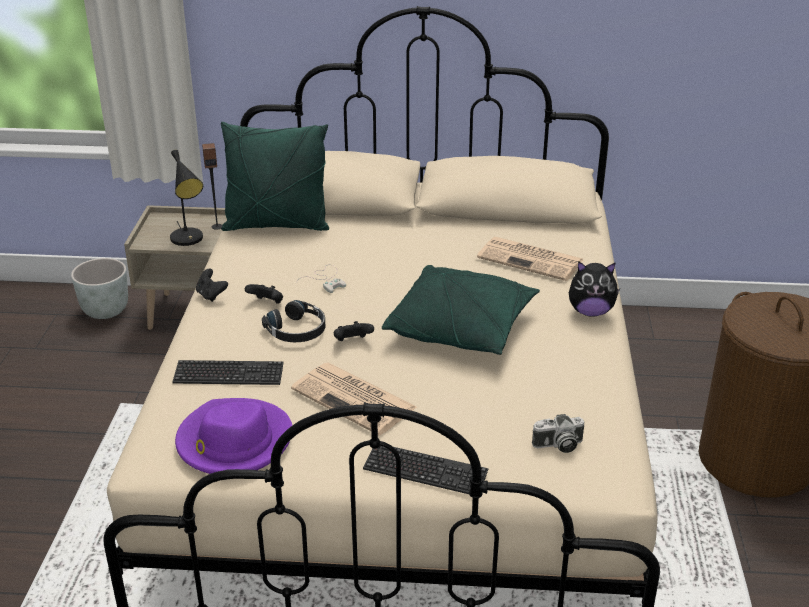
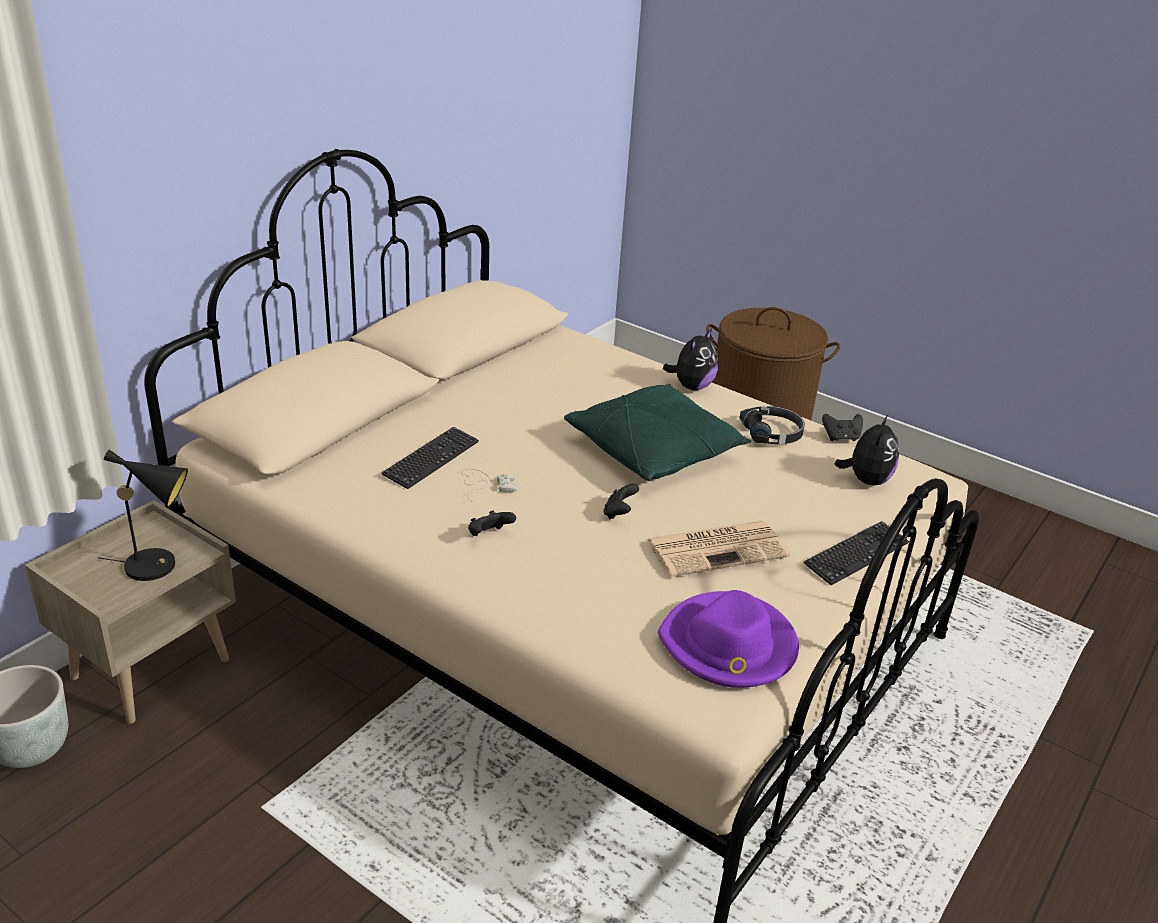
camera: 60 degrees left, 0 degrees up
(211, 295) = (428, 565): black game controller -> black game controller (841, 438)
(217, 226) = (158, 534): speaker -> none
(228, 375) = (604, 608): keyboard -> keyboard (431, 459)
(277, 225) = (327, 470): green pillow -> none
(297, 330) = (564, 536): black headphones -> black headphones (772, 433)
(532, 259) = (580, 374): newspaper -> none
(558, 446) = (866, 480): camera -> plush toy

